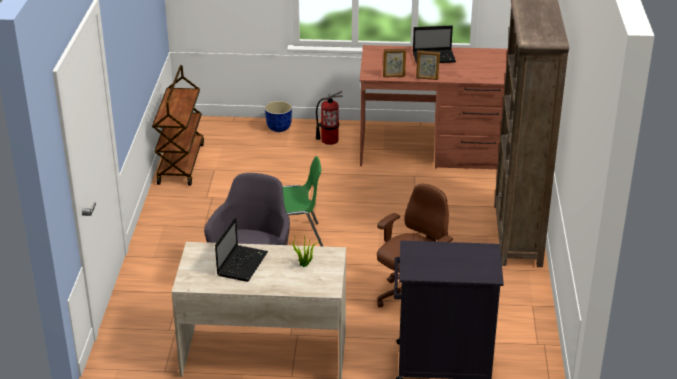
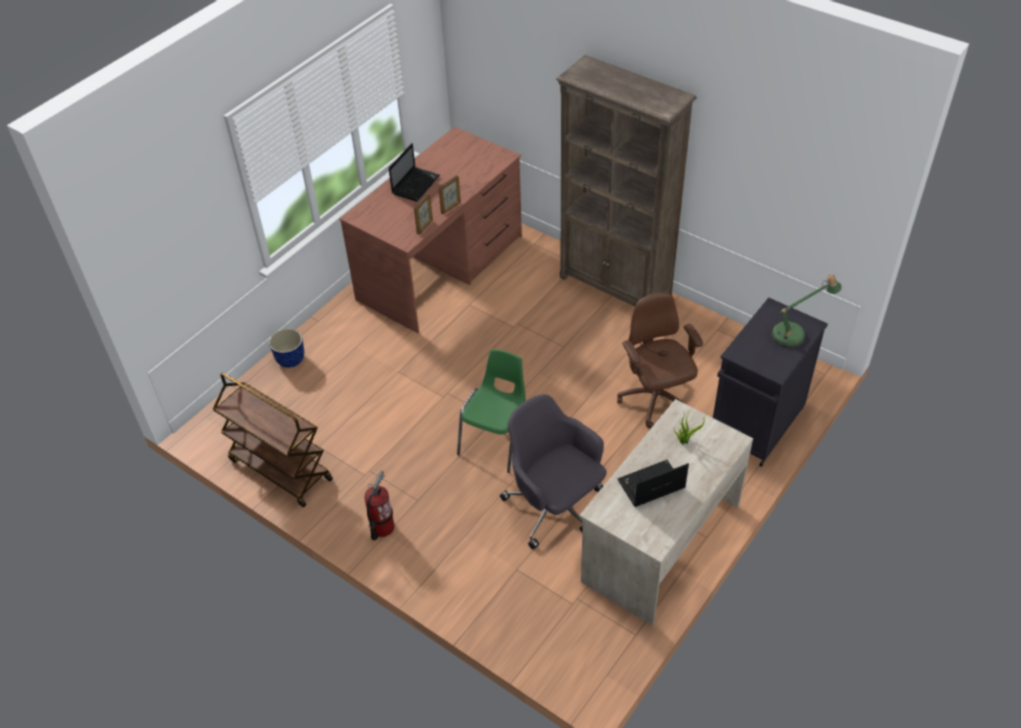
camera: 55 degrees left, 15 degrees up
(242, 263) = (650, 486): laptop -> laptop turned 75 degrees counterclockwise
(329, 140) = (351, 333): fire extinguisher -> fire extinguisher (382, 527)
(468, 269) = (794, 334): none -> table lamp

